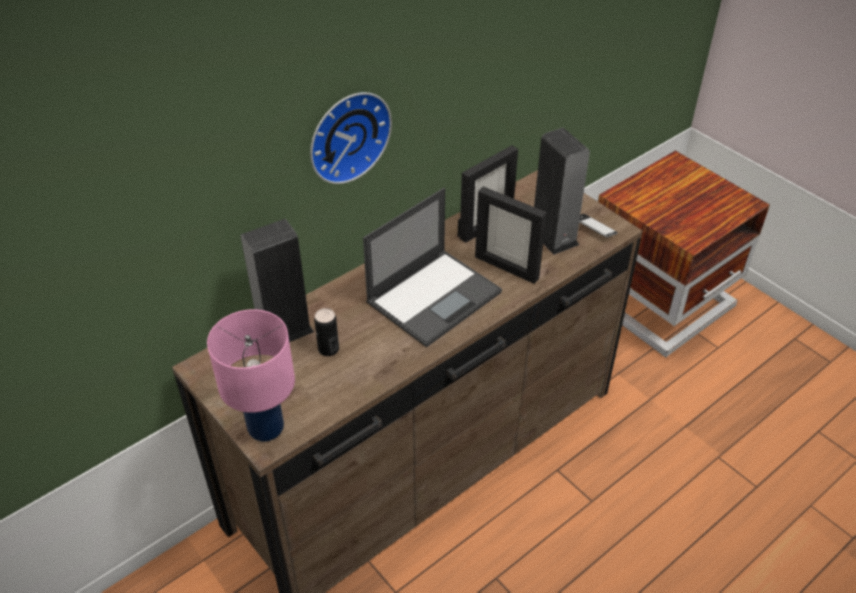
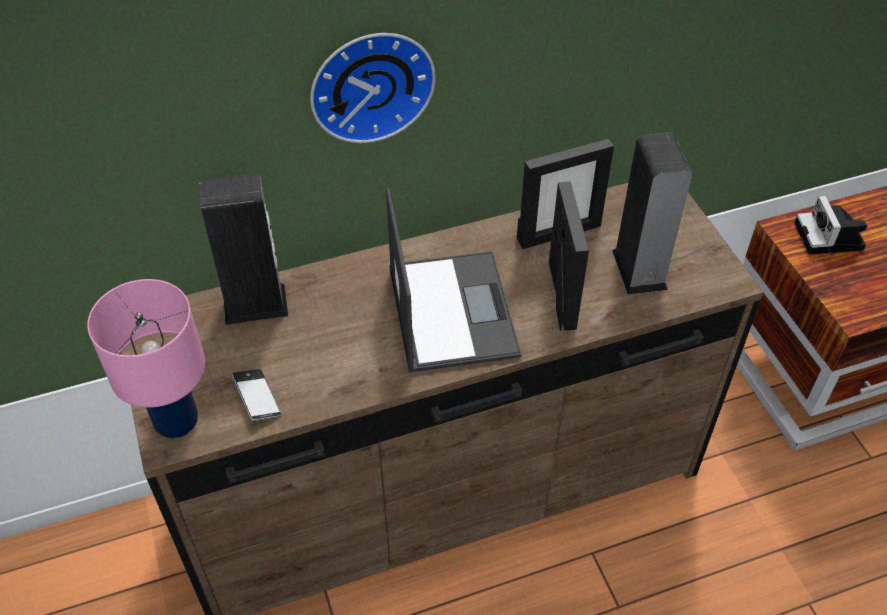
camera: 20 degrees right, 5 degrees up
(328, 349) = (294, 342): can -> none
(435, 296) = (451, 310): laptop -> laptop turned 75 degrees counterclockwise
(507, 267) = (560, 295): picture frame -> picture frame turned 150 degrees counterclockwise
(594, 228) = (699, 273): phone -> phone (257, 398)
(652, 194) = (830, 238): none -> camera

